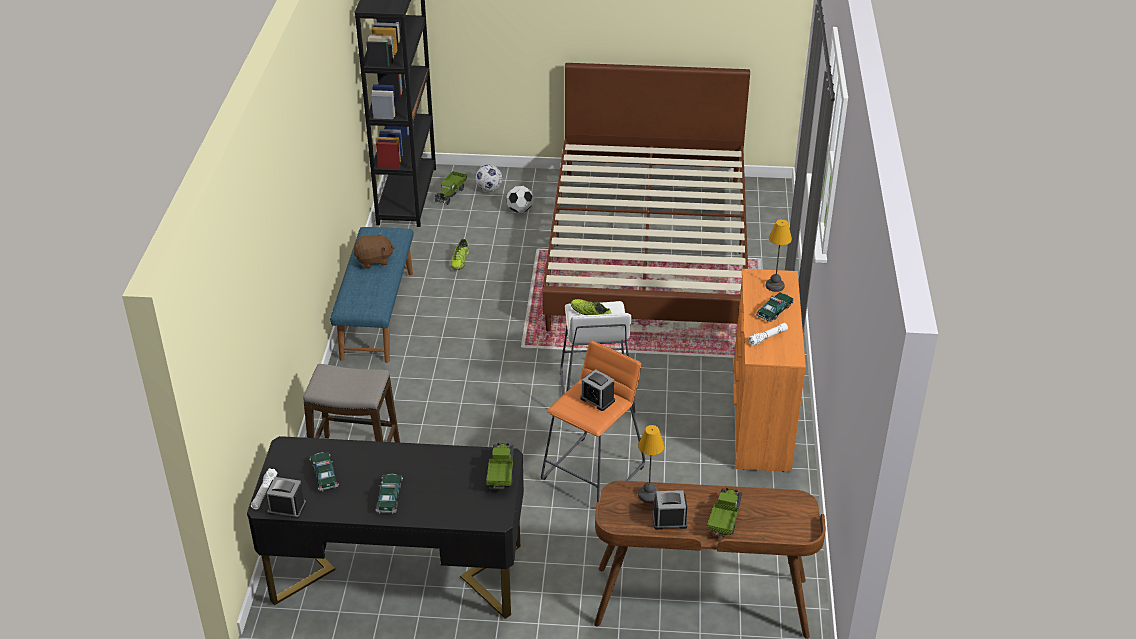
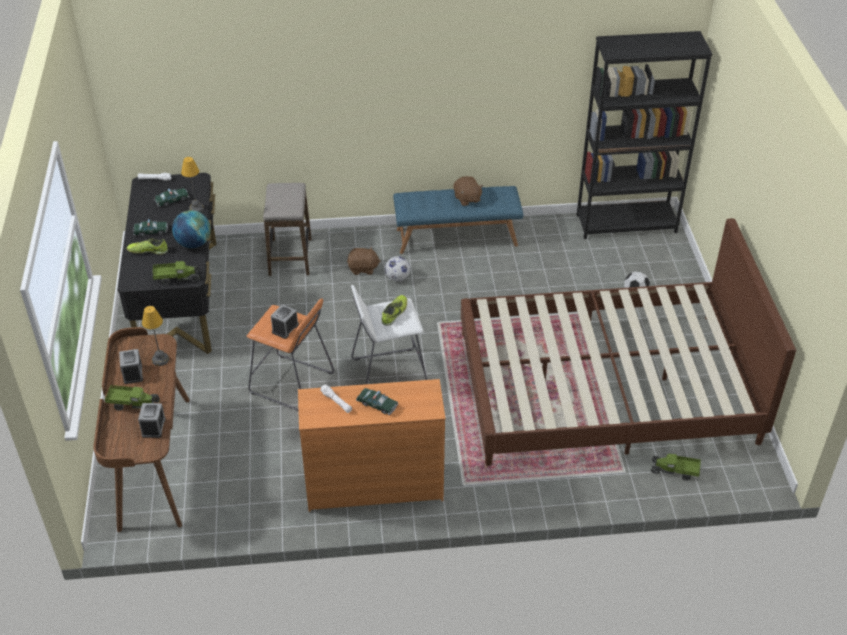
camera: 80 degrees right, 5 degrees up
(287, 508) = (141, 191): alarm clock -> alarm clock (153, 427)
(405, 395) = (363, 269): none -> brown plush toy
(432, 455) = (193, 243): none -> globe
(451, 194) = (641, 248): toy truck -> toy truck (674, 471)
(460, 261) = (543, 269): shoe -> shoe (148, 251)
(489, 189) = (660, 270): football -> football (397, 278)
(775, 286) = (416, 403): table lamp -> table lamp (196, 209)

